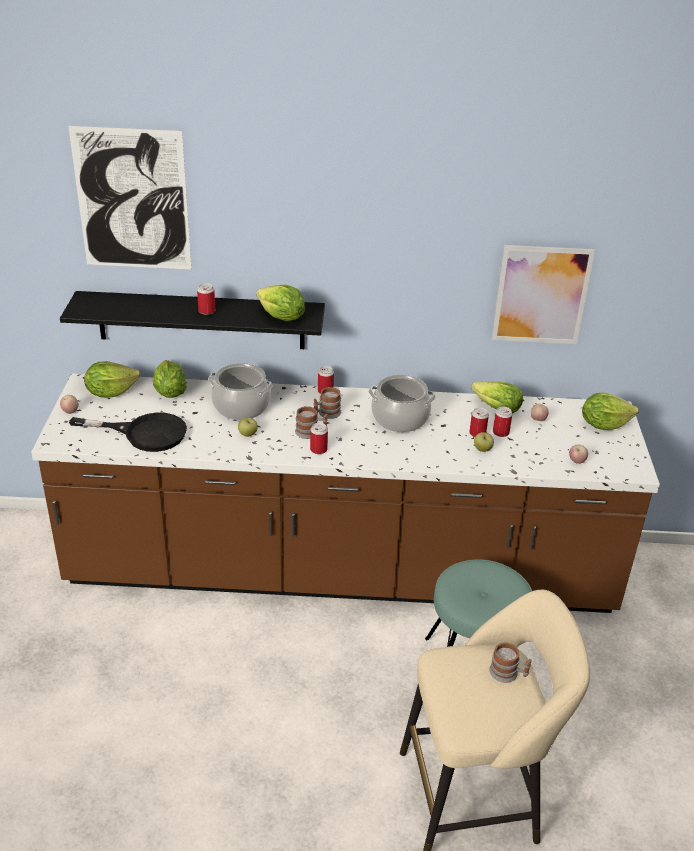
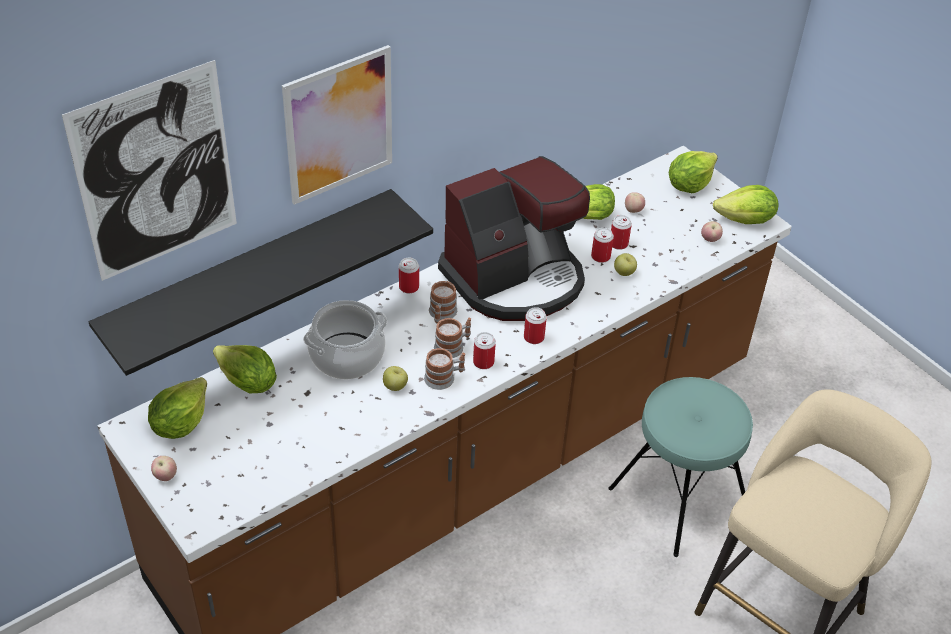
camera: 40 degrees left, 10 degrees up
(144, 433) = (286, 452): black frying pan -> none
(207, 311) = (284, 267): can -> can (534, 337)
(281, 318) = (374, 233): lettuce -> lettuce (745, 220)
(400, 418) = (515, 279): cooking pot -> coffee machine
(508, 673) = (820, 485): mug -> mug (444, 378)
(541, 295) = (602, 77): picture -> picture (339, 125)

